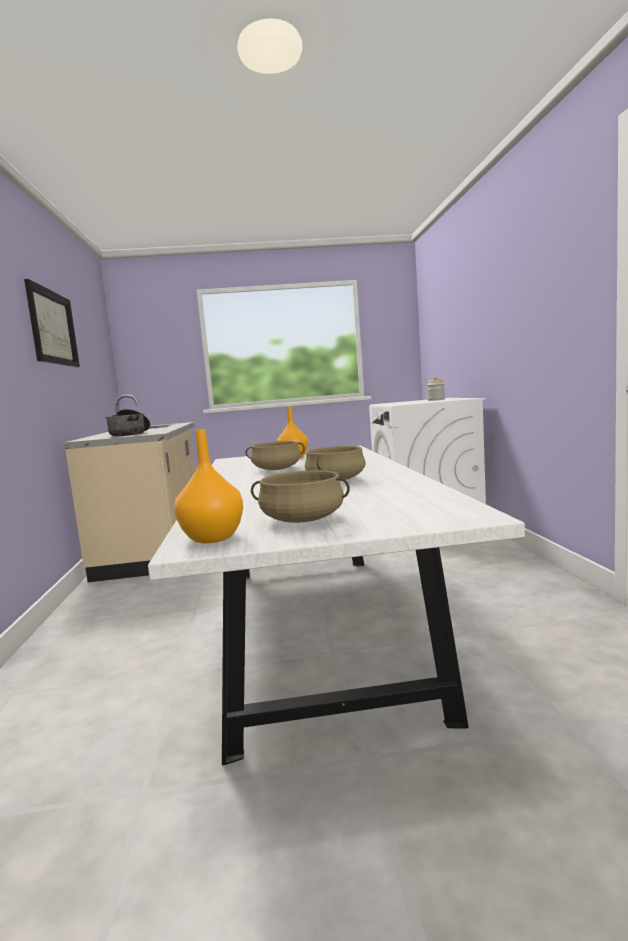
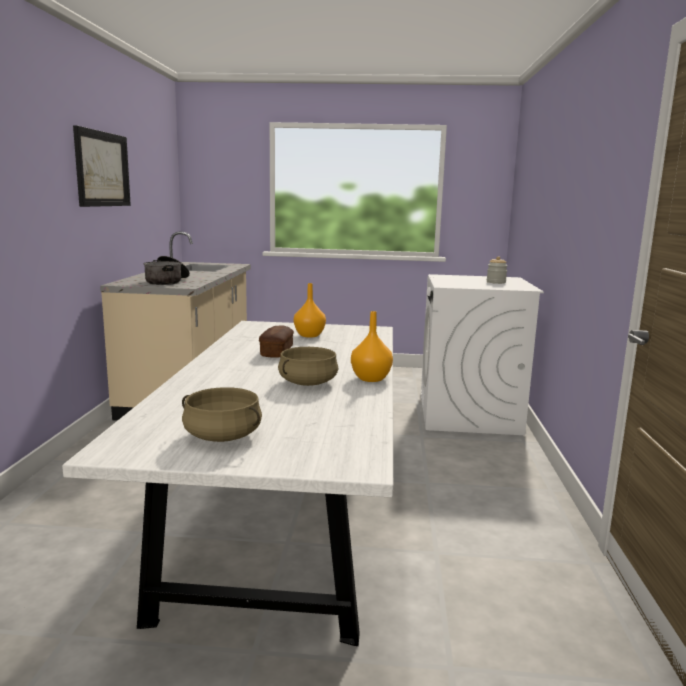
camera: 10 degrees right, 5 degrees up
(214, 538) = (135, 443): orange vase -> orange vase (371, 378)
(277, 469) = (276, 352): beige cooking pot -> bread

